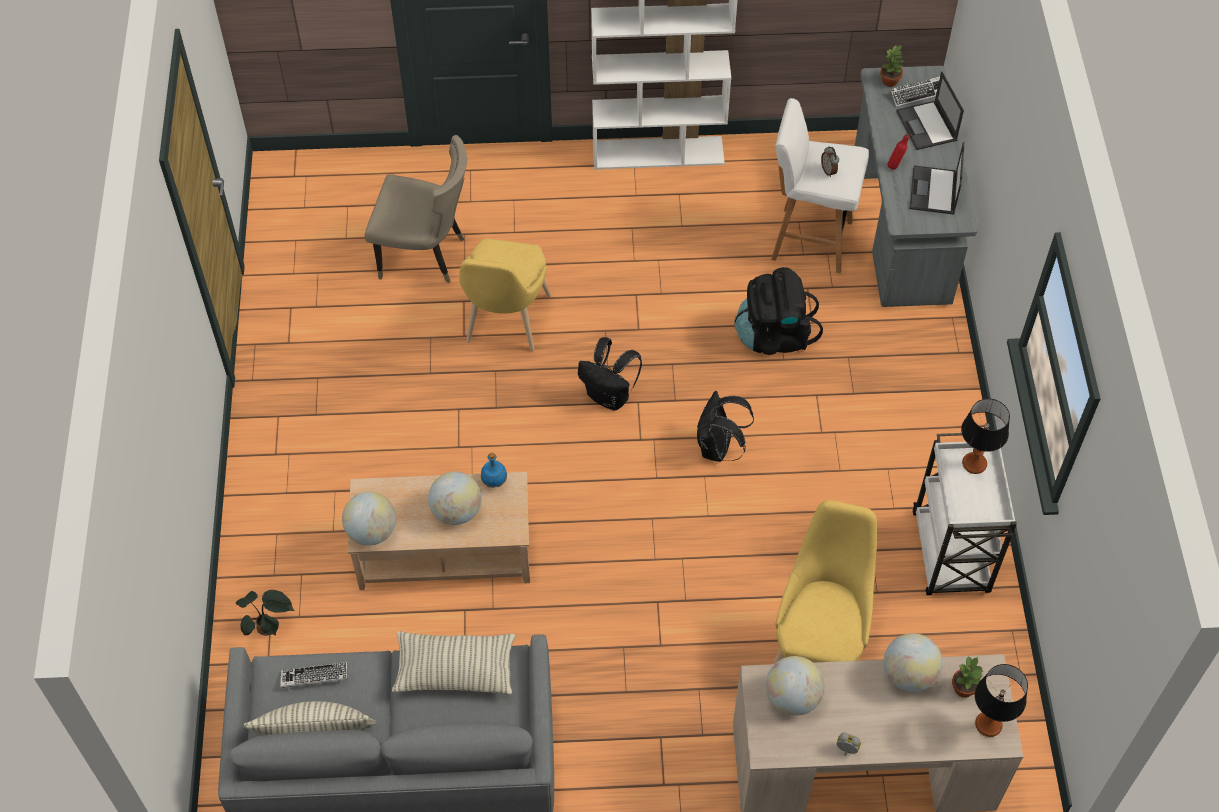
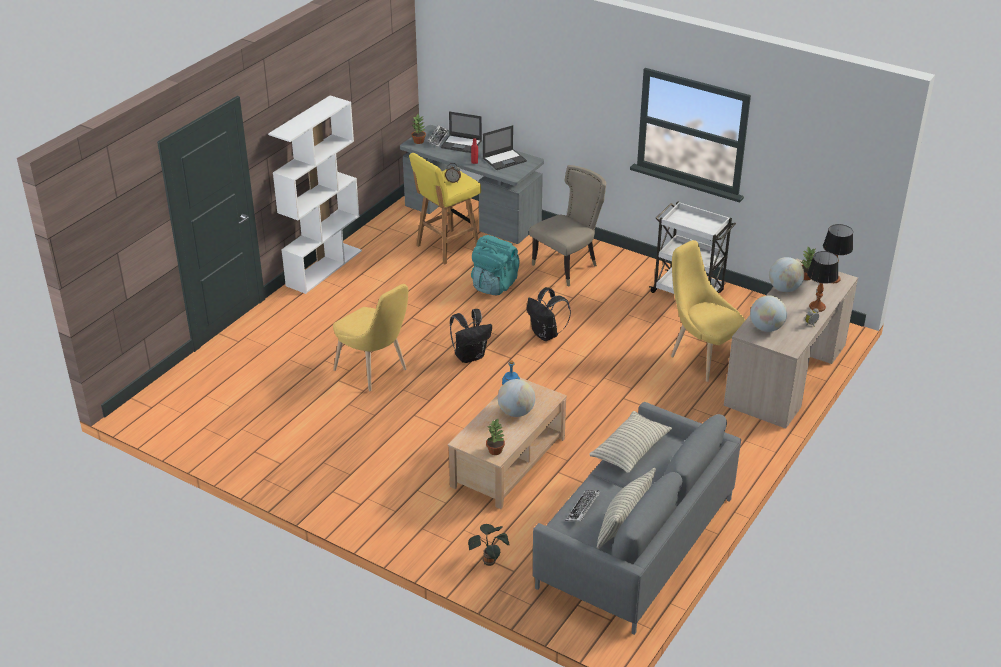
camera: 55 degrees left, 20 degrees down
(372, 532) = (495, 450): globe -> potted plant
(426, 255) = (285, 380): beige chair -> beige chair (568, 266)
(774, 335) = (494, 285): black backpack -> turquoise backpack
(809, 239) = (446, 247): white stool -> yellow stool
(934, 191) = (504, 159): laptop -> laptop turned 75 degrees counterclockwise
(974, 463) = (682, 217): table lamp -> table lamp (817, 307)

